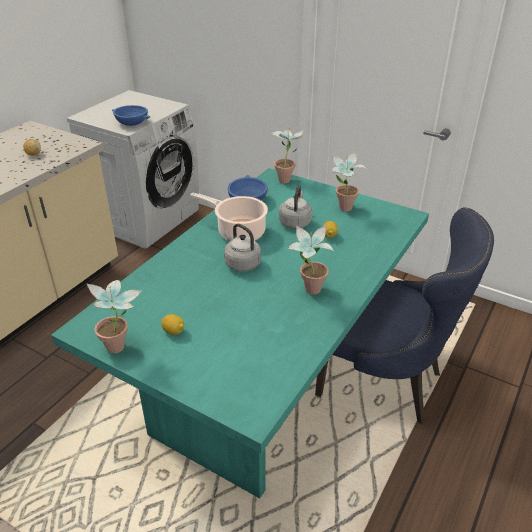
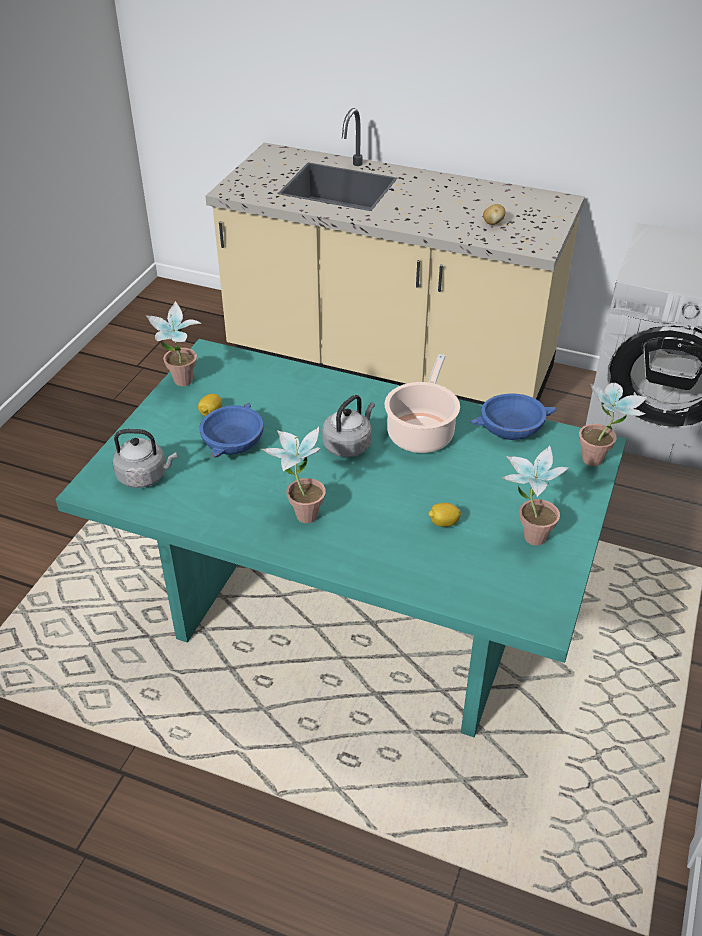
camera: 80 degrees right, 5 degrees up
(131, 122) = (659, 274): blue bowl -> blue bowl (232, 442)
(295, 222) = (468, 484): grey kettle -> grey kettle (145, 476)
(385, 381) = (390, 769): blue chair -> none

